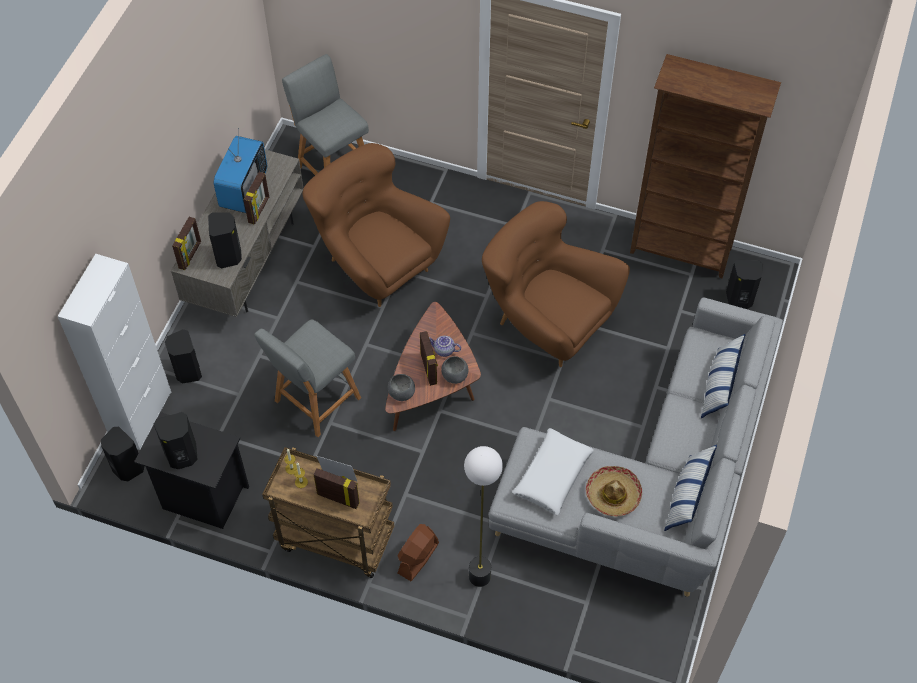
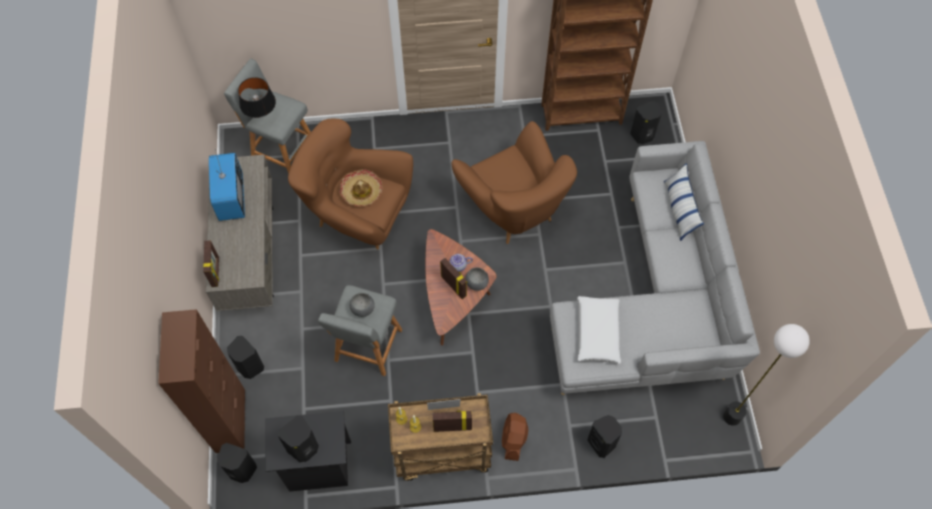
camera: 25 degrees left, 5 degrees up
(141, 416) = (230, 421): white cabinet -> brown cabinet
(229, 256) = (249, 260): black speaker -> black speaker (602, 443)
(259, 210) = (254, 210): picture frame -> none
(315, 120) = (262, 117): none -> black table lamp
(401, 393) = (443, 314): grey bowl -> grey bowl (363, 309)
(479, 576) = (568, 433): floor lamp -> floor lamp (732, 417)
(547, 322) = (513, 210): brown armchair -> brown armchair turned 135 degrees counterclockwise
(613, 495) = (649, 328): hat -> hat (361, 191)
(687, 496) = (702, 305): pillow -> none

